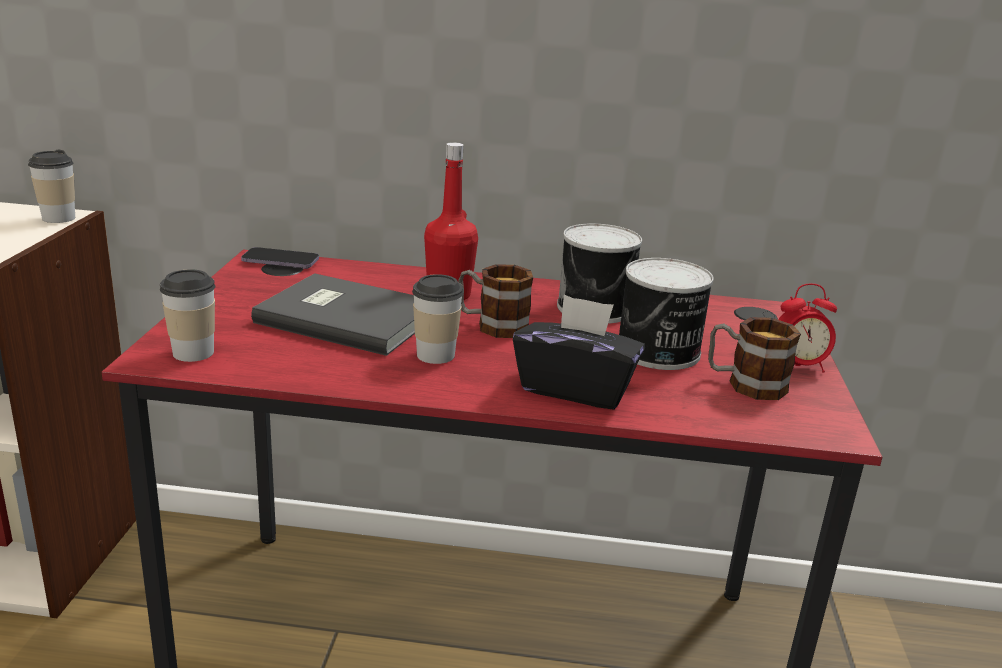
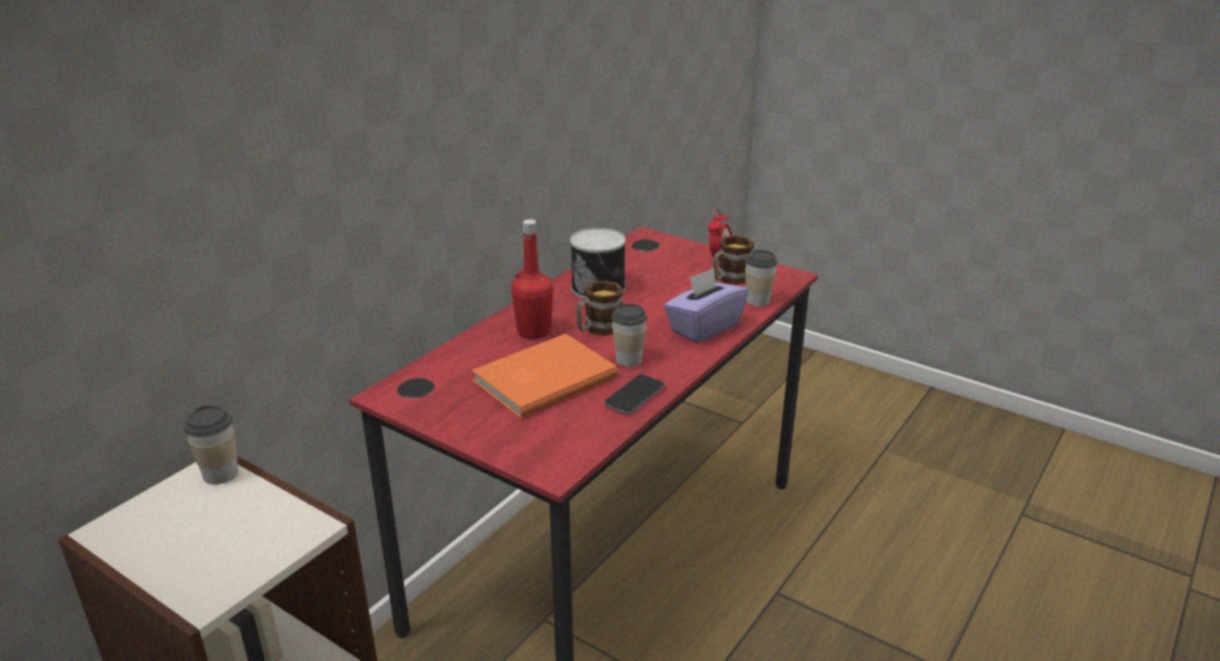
camera: 60 degrees left, 5 degrees up
(193, 353) = (557, 451): cup -> cup (758, 300)
(280, 261) = (401, 385): phone -> phone (634, 397)
(347, 317) = (541, 378): grey book -> orange book
(575, 389) = (704, 327): black tissue box -> purple tissue box
(659, 352) = (675, 289): can -> none

